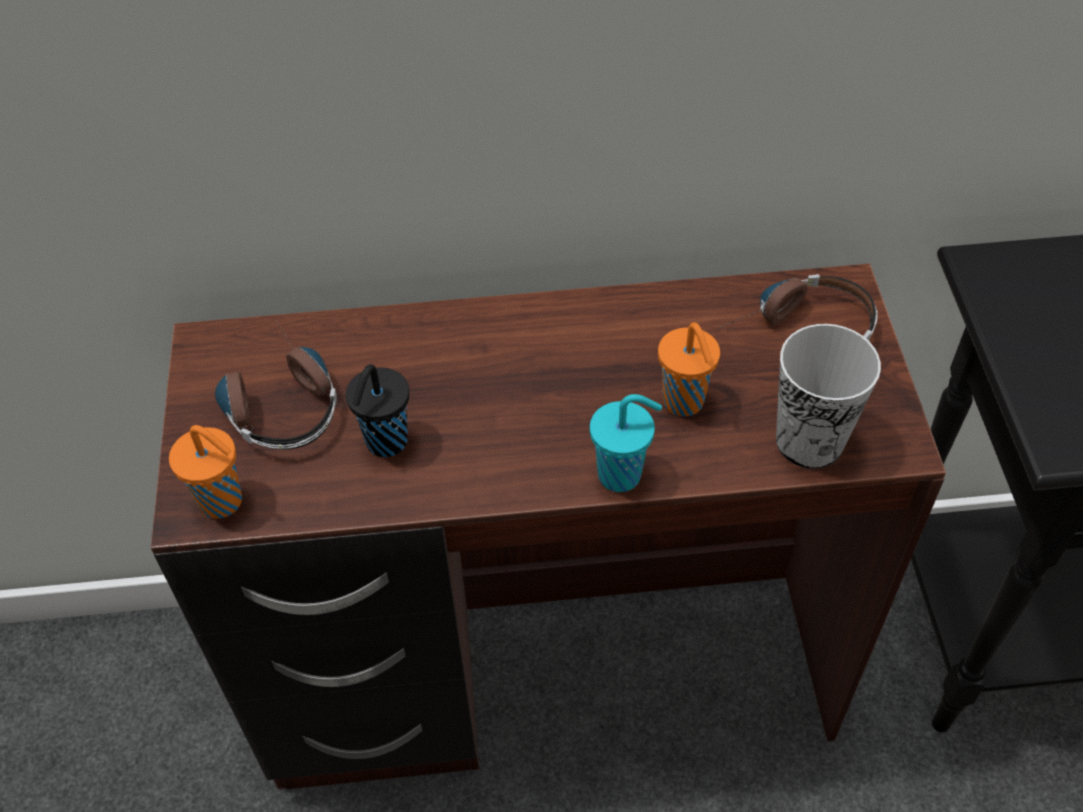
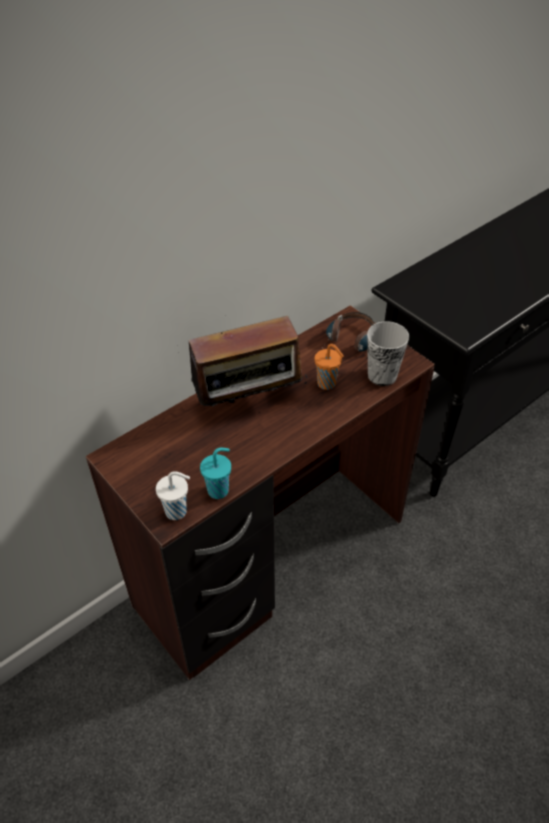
camera: 35 degrees left, 5 degrees down
(223, 502) = (177, 511): orange cup -> white cup
(277, 400) = (163, 462): headphones -> none
(385, 443) = (225, 455): black cup -> none
(509, 367) = (249, 403): none -> radio
(622, 475) = (327, 420): turquoise cup -> turquoise cup (219, 490)

